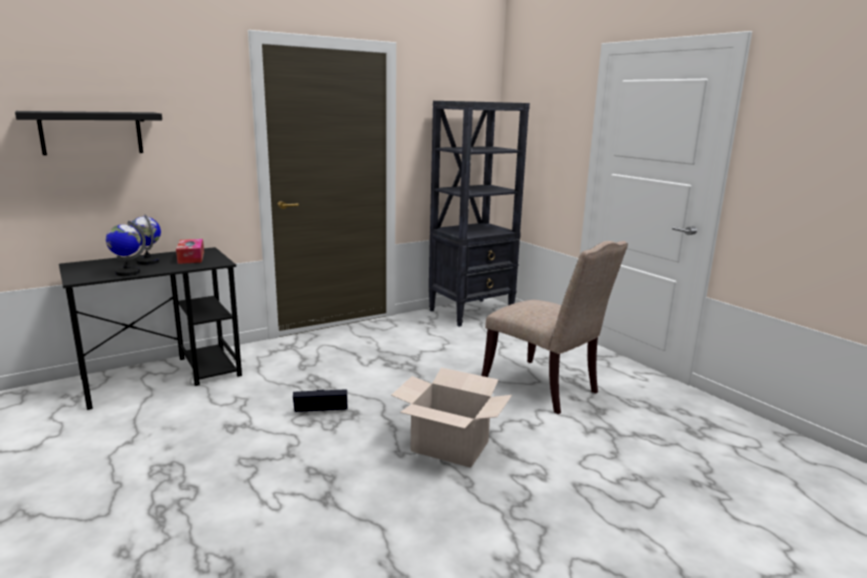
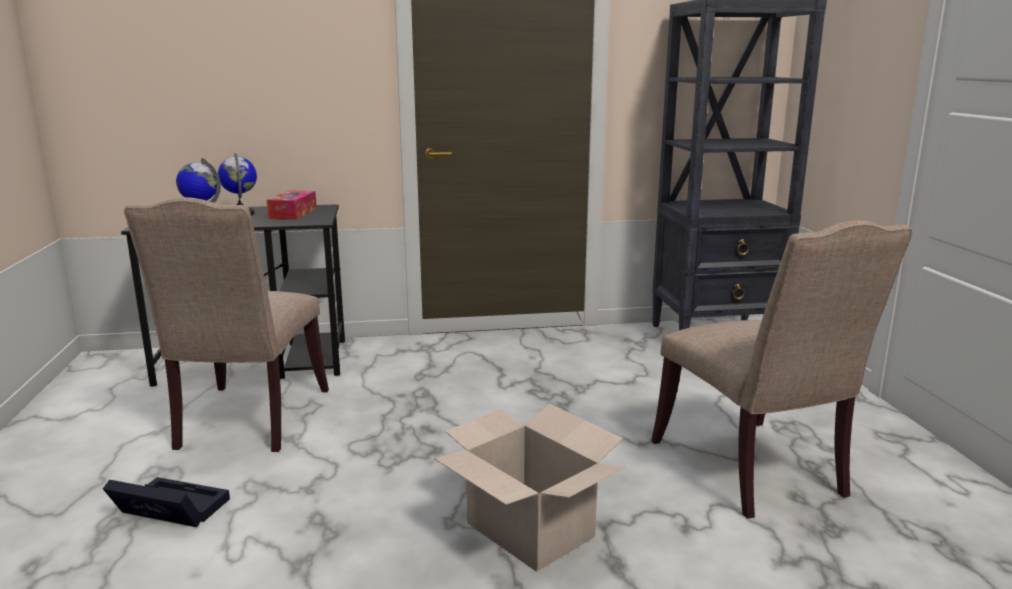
camera: 25 degrees right, 0 degrees up
(91, 133) = (194, 52): black shelf -> none
(200, 420) = (249, 421): none -> beige chair
(319, 406) = (398, 432): black storage box -> black storage box (168, 510)

